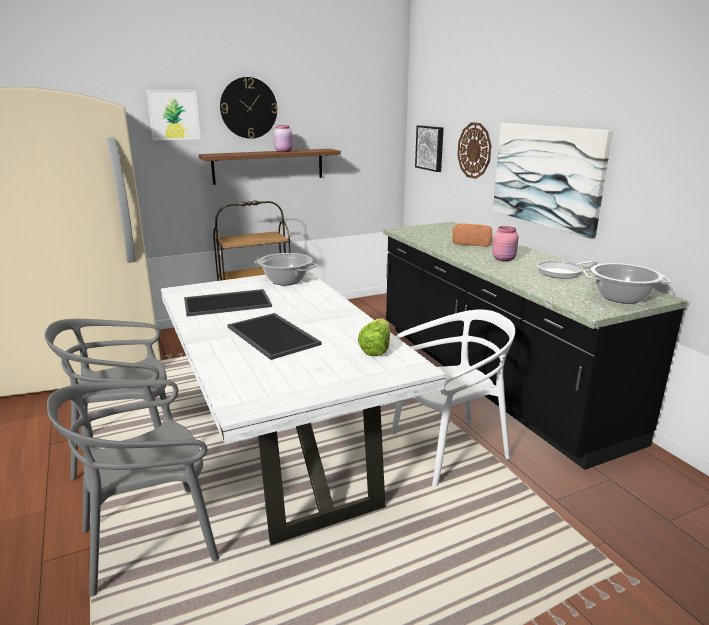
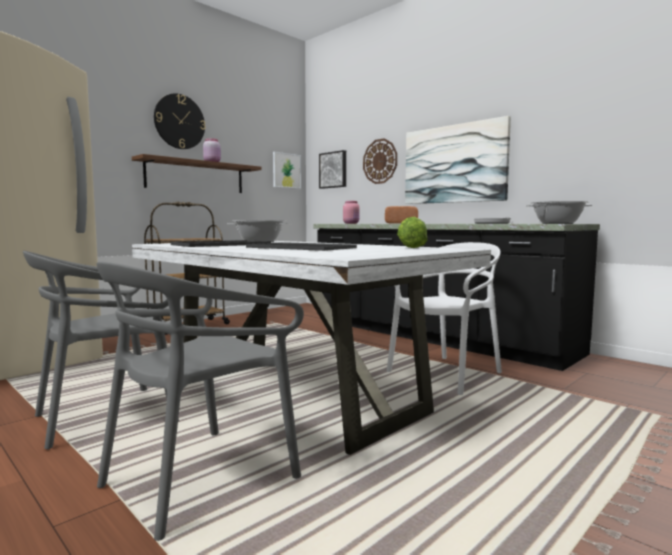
camera: 20 degrees left, 15 degrees down
(174, 115) = (109, 116): picture -> picture (286, 170)
(504, 259) = (439, 223): pink jar -> pink jar (351, 223)

